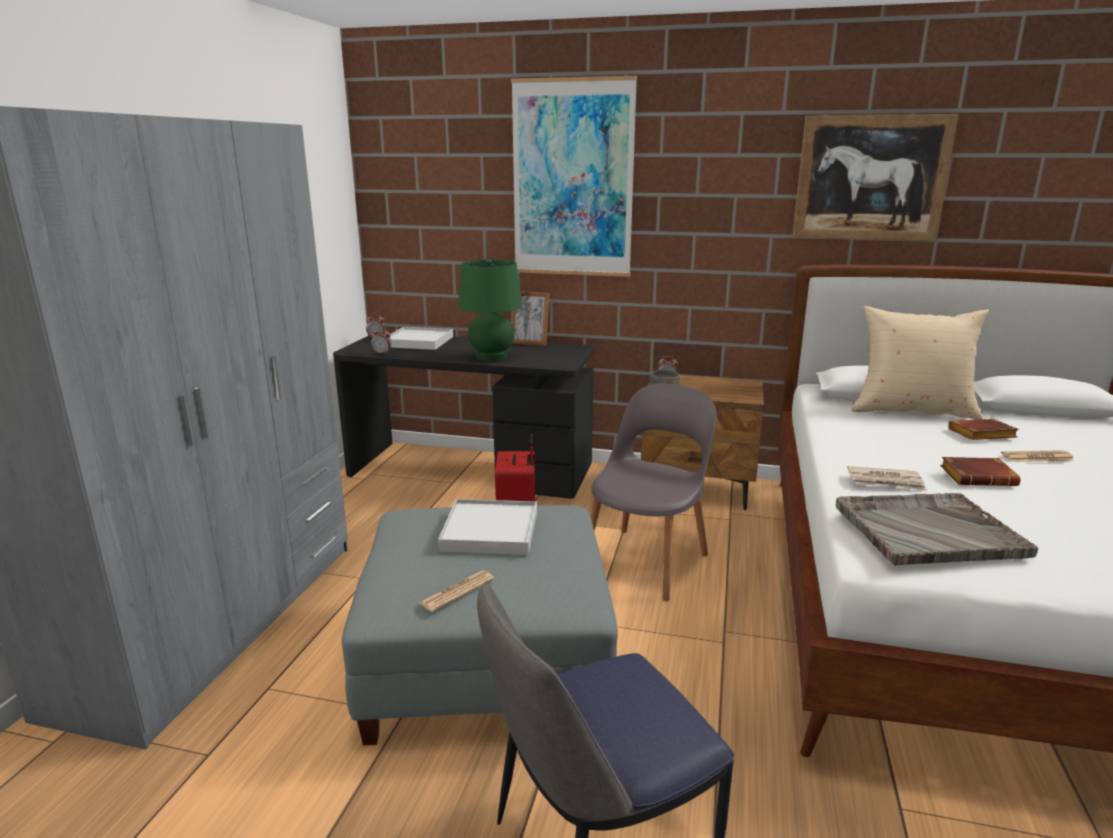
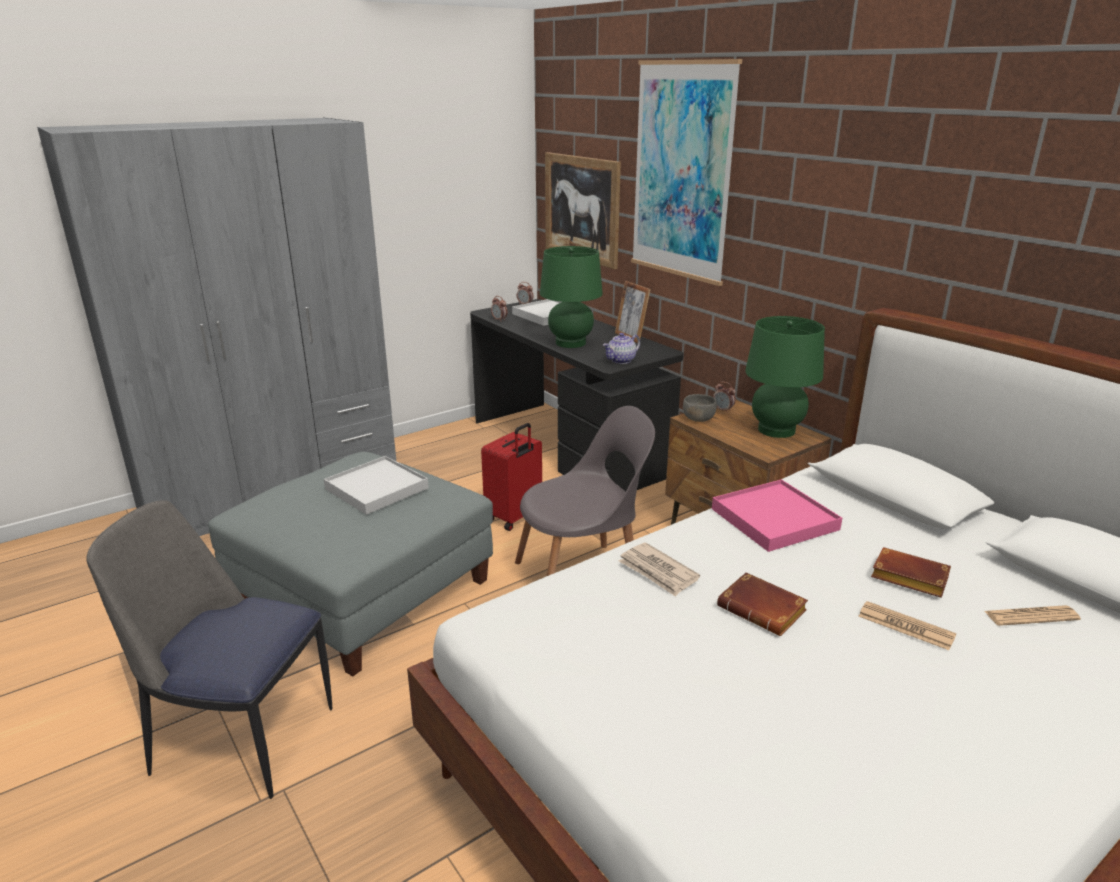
camera: 40 degrees right, 5 degrees up
(457, 591) = (288, 519): newspaper -> newspaper (1031, 616)
(562, 359) = (621, 360): none -> teapot
(724, 384) = (776, 430): none -> green table lamp
(861, 429) = (774, 519): none -> pink tray
(870, 178) = (978, 206): picture -> picture (581, 209)
(911, 410) = (895, 523): beige pillow -> none
(926, 531) = (572, 623): grey tray -> none

